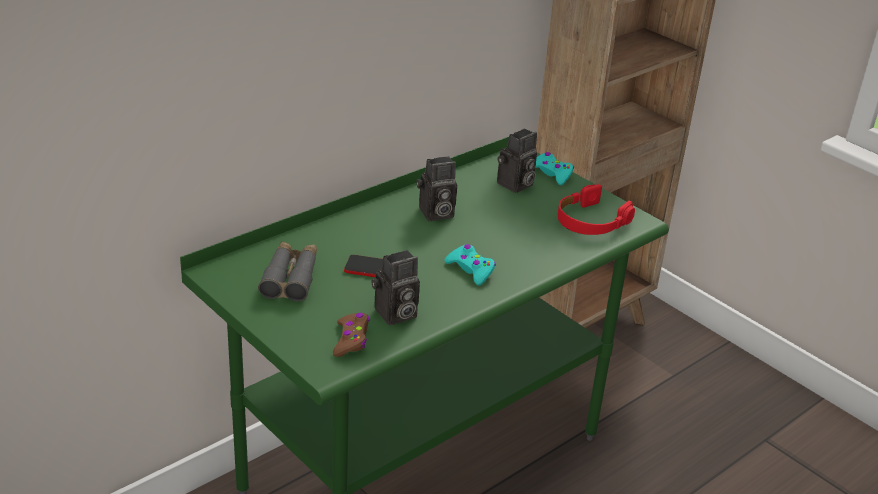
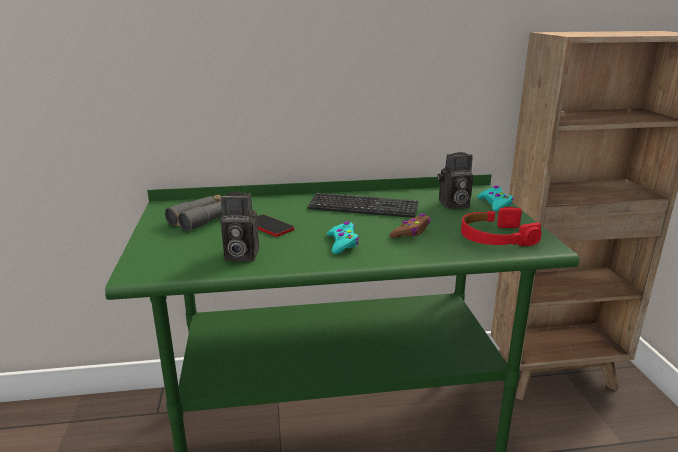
camera: 35 degrees right, 10 degrees down
(351, 340) = (183, 261): brown game controller -> brown game controller (411, 232)
(435, 214) = (363, 208): camera -> keyboard

